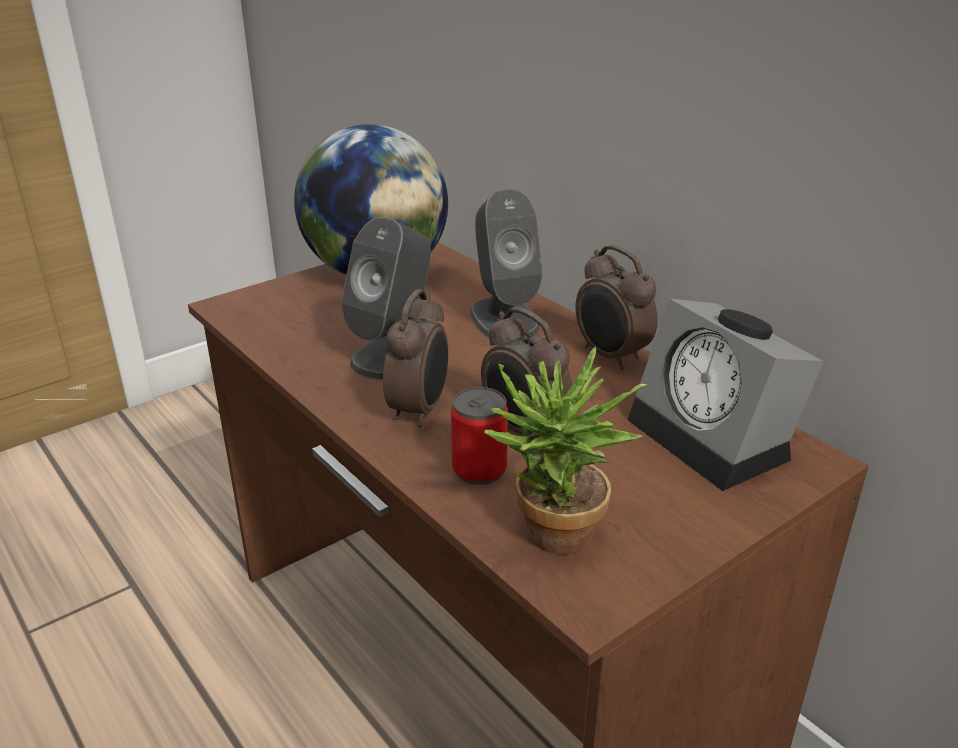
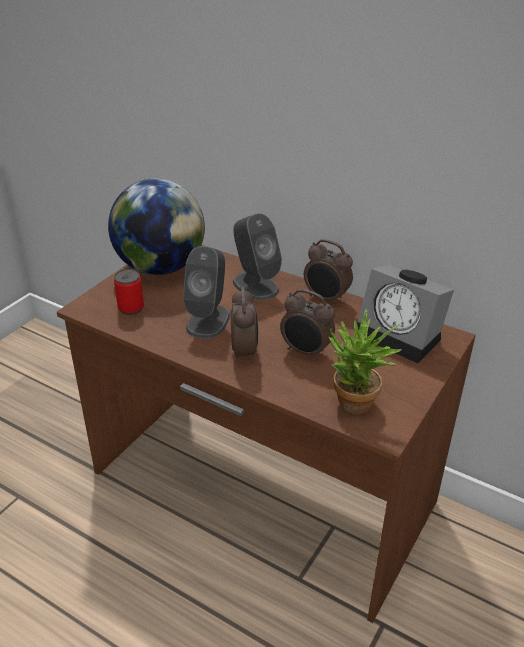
camera: 20 degrees left, 5 degrees up
(479, 469) = (296, 379): can -> can (131, 308)

